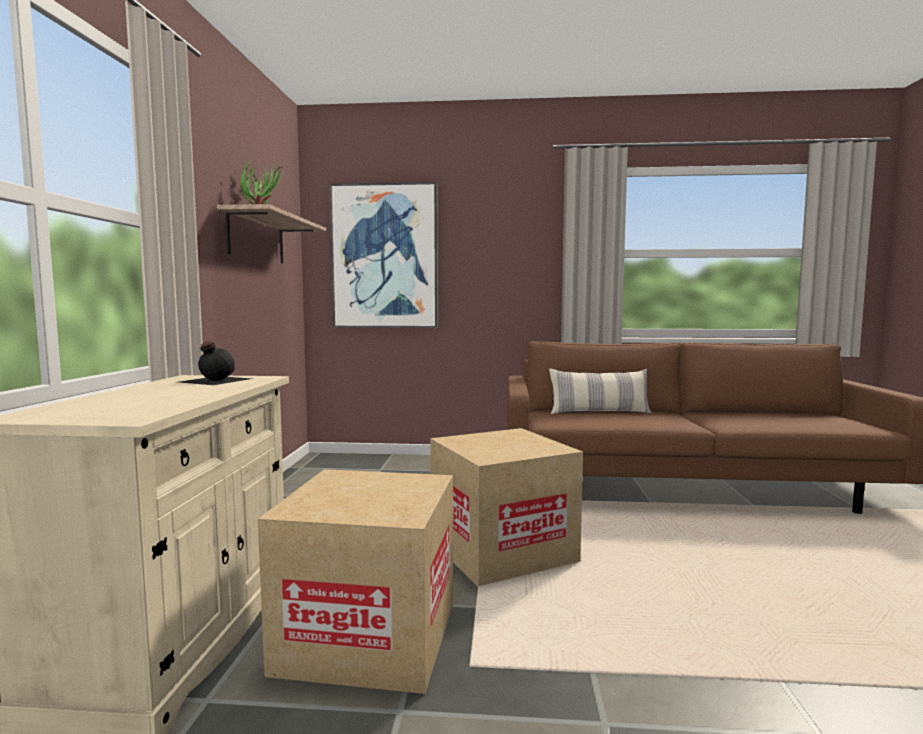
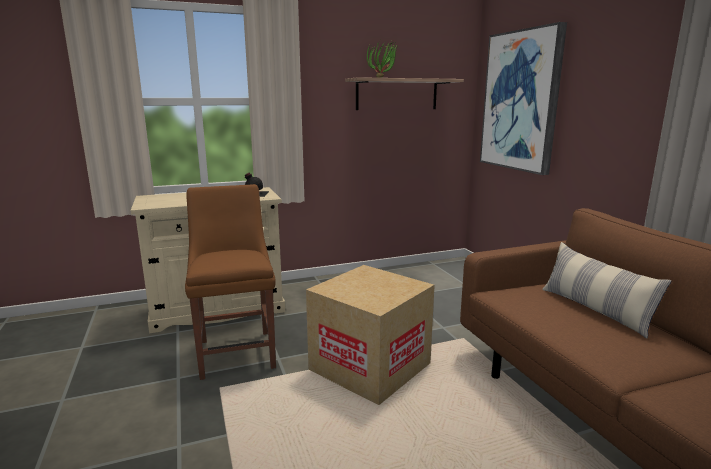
camera: 65 degrees right, 10 degrees up
(369, 636) = (237, 351): cardboard box -> brown chair

